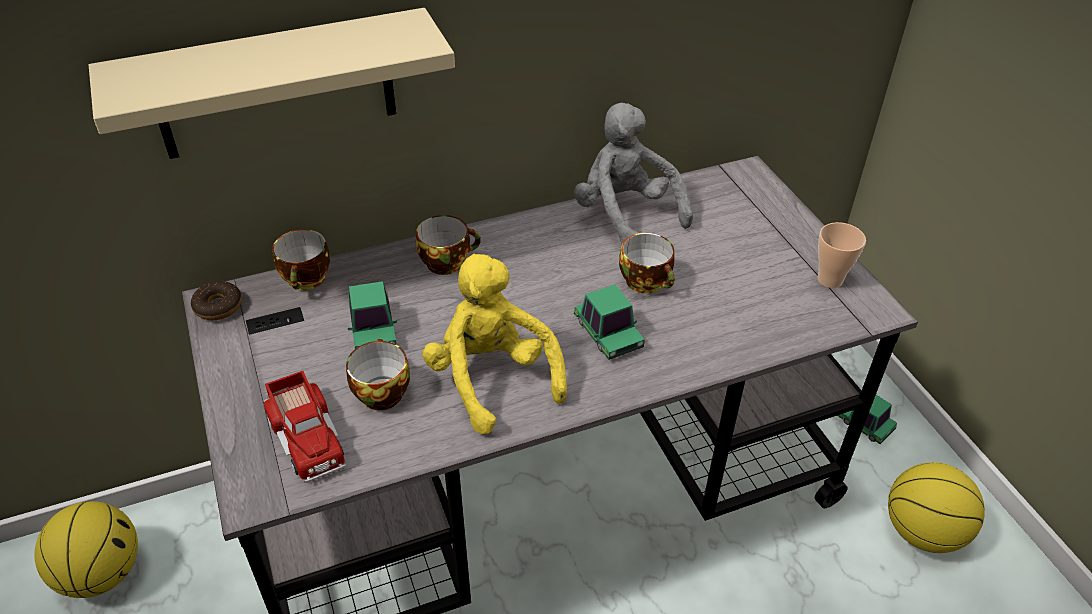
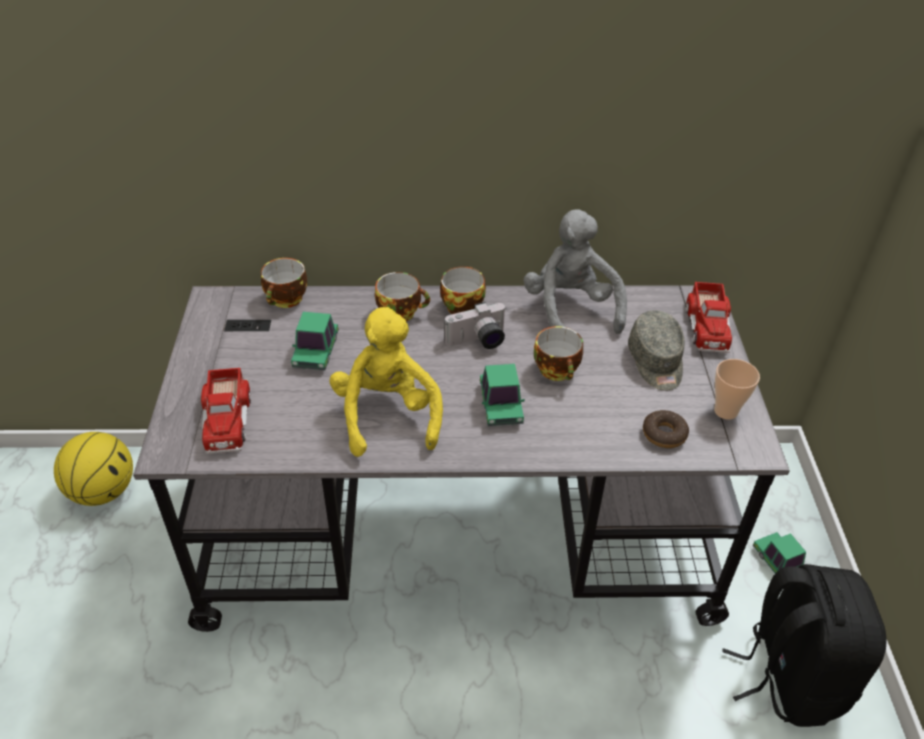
camera: 20 degrees right, 0 degrees up
(218, 306) = (212, 304): donut -> donut (664, 434)
(275, 86) = (281, 138): beige shelf -> none
(380, 392) = (296, 401): cup -> cup (461, 305)
(548, 272) = (478, 341): none -> camera
(738, 248) = (656, 362): none -> grey cap
(768, 199) = (708, 326): none -> toy truck
(921, 531) = (788, 676): basketball -> black backpack

